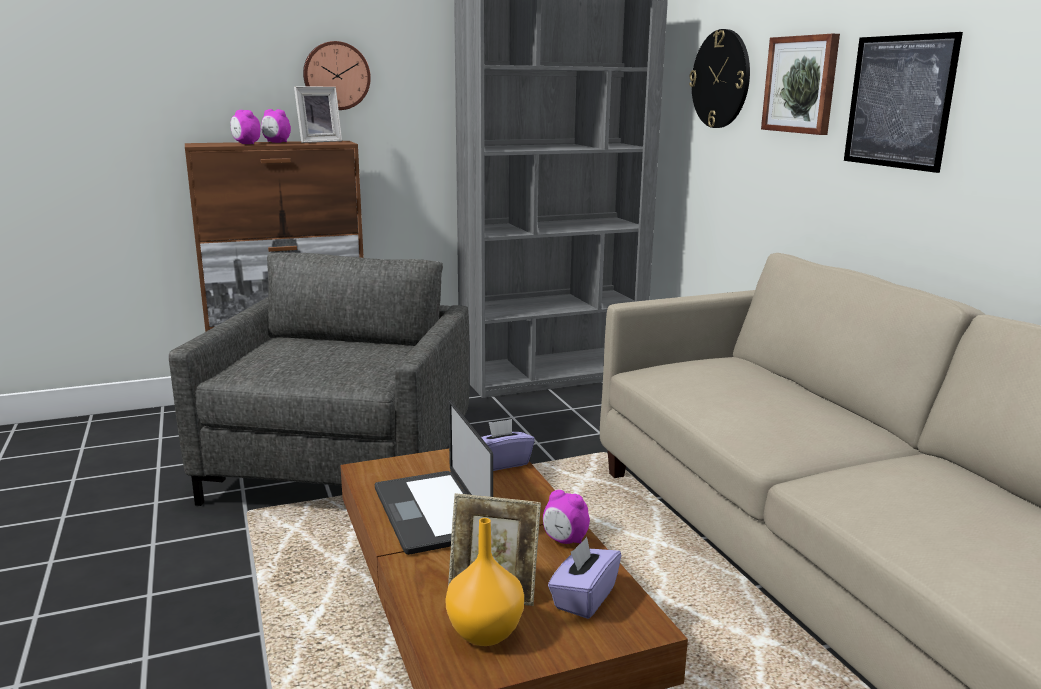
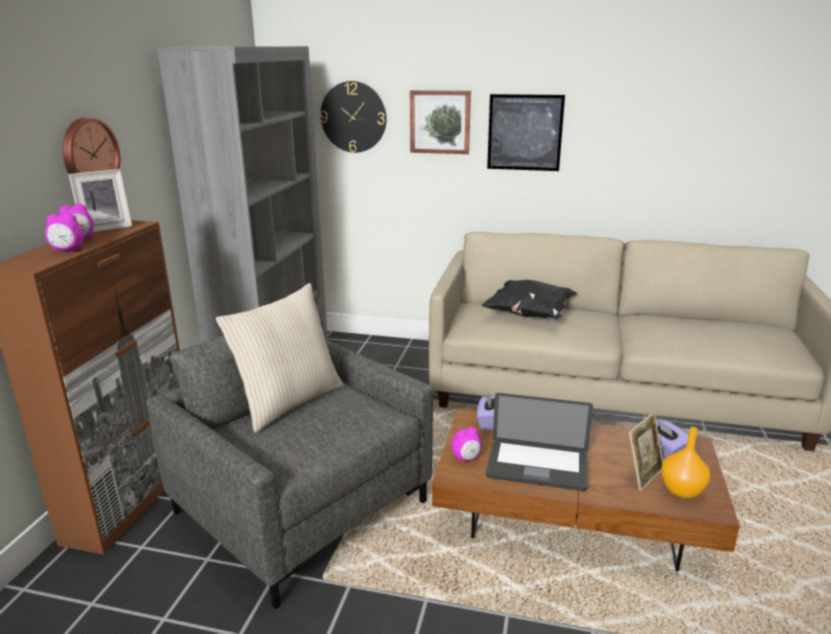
camera: 55 degrees left, 5 degrees up
(318, 141) = (106, 228): picture frame -> picture frame turned 60 degrees clockwise
(345, 342) = (288, 402): none -> beige pillow
(565, 540) = (602, 435): alarm clock -> alarm clock (466, 458)
(754, 387) = (529, 315): none -> black pillow

